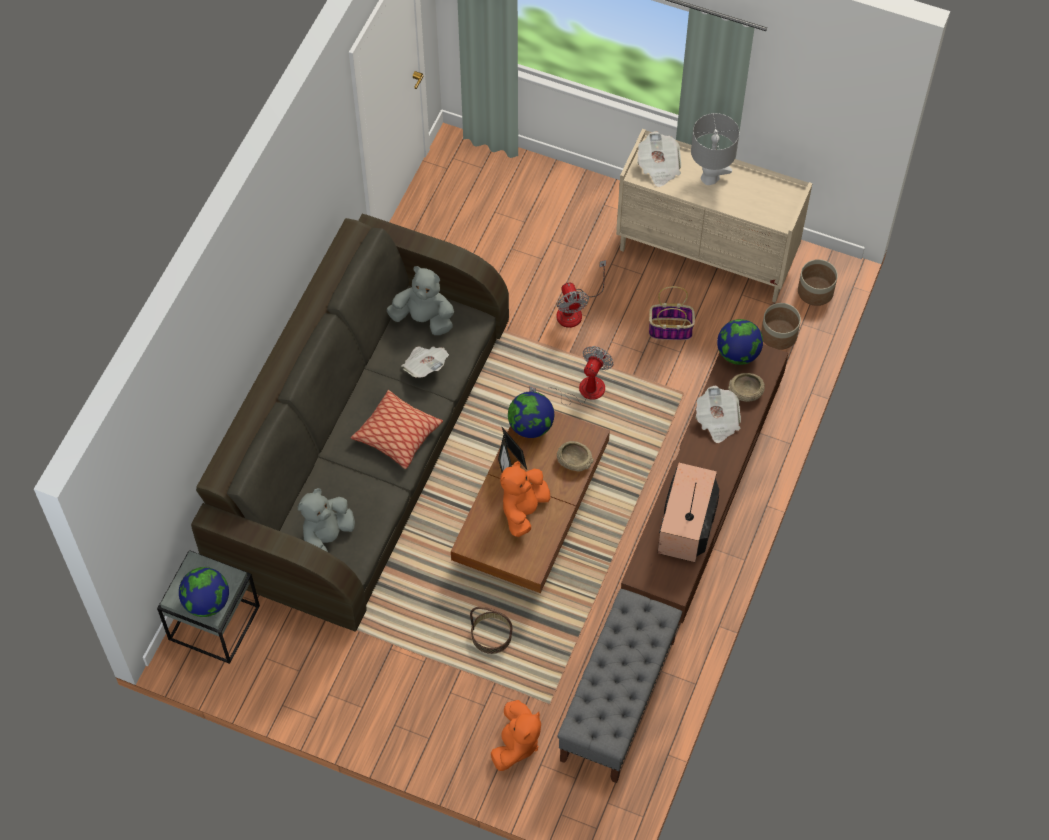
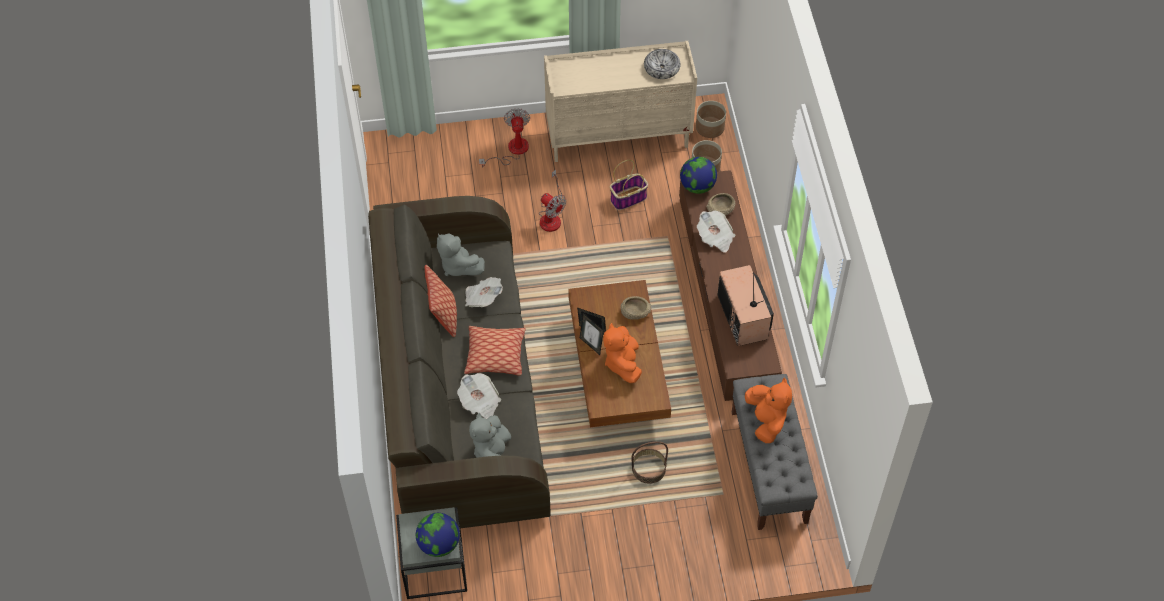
camera: 30 degrees left, 5 degrees down
(373, 366) = (443, 316): none -> pillow
(423, 319) = (458, 266): grey plush toy -> grey plush toy turned 120 degrees counterclockwise
(516, 744) = (719, 535): orange plush toy -> orange plush toy (766, 421)
(530, 426) = (587, 303): globe -> none
(581, 390) = (594, 269): fan -> fan (512, 151)
(658, 167) = (572, 77): newspaper -> newspaper (480, 402)
(710, 178) = (613, 68): grey table lamp -> none
(763, 201) = (661, 68): none -> bowl

